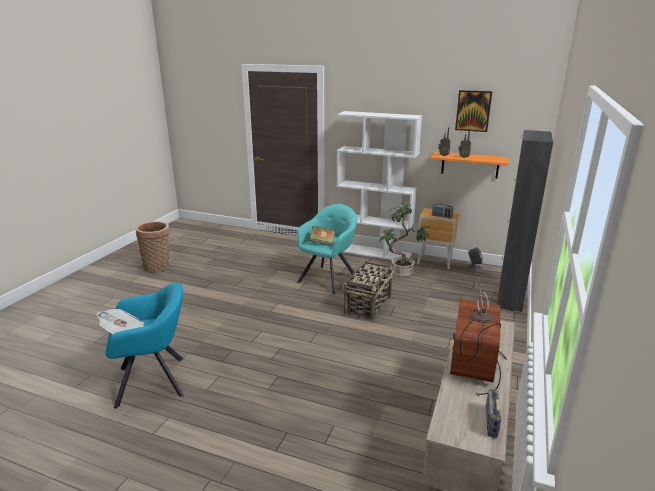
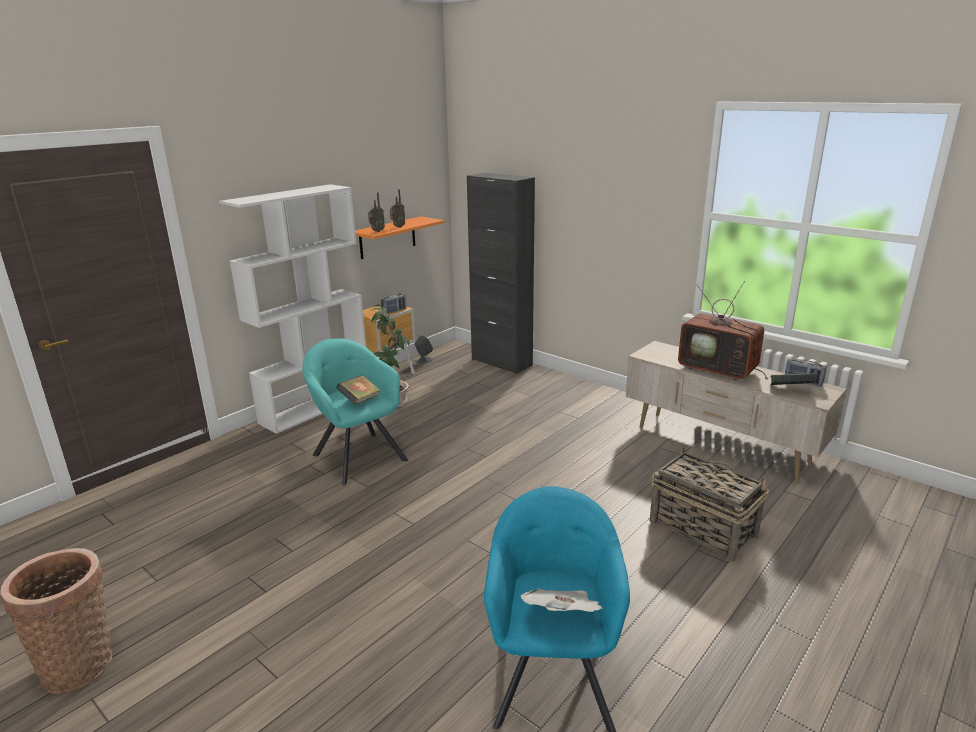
camera: 70 degrees left, 0 degrees up
(368, 305) = (456, 442): basket -> basket (701, 528)
(456, 411) = (789, 391): none -> book
(473, 111) = (379, 167): picture -> none

